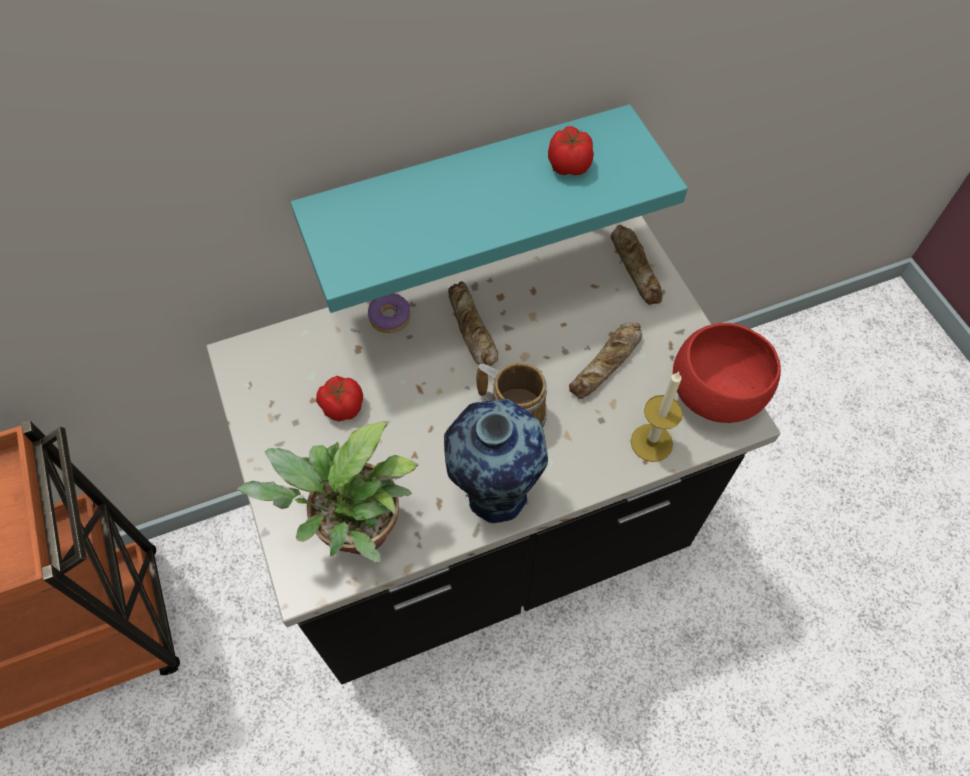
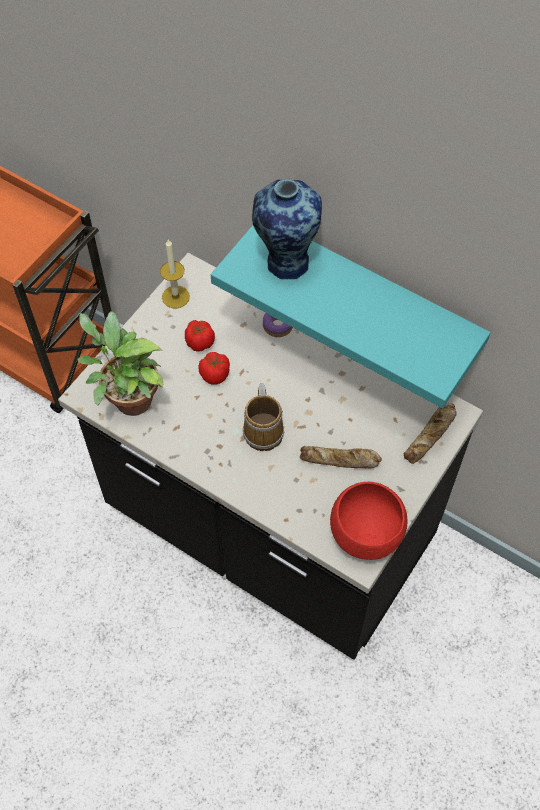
camera: 55 degrees right, 0 degrees up
(471, 329) = (305, 372): bread -> none
(493, 496) = (201, 452): vase -> vase (286, 261)
(569, 165) = (406, 328): tomato -> tomato (215, 374)
(651, 442) = (301, 516): candle -> candle (175, 297)

